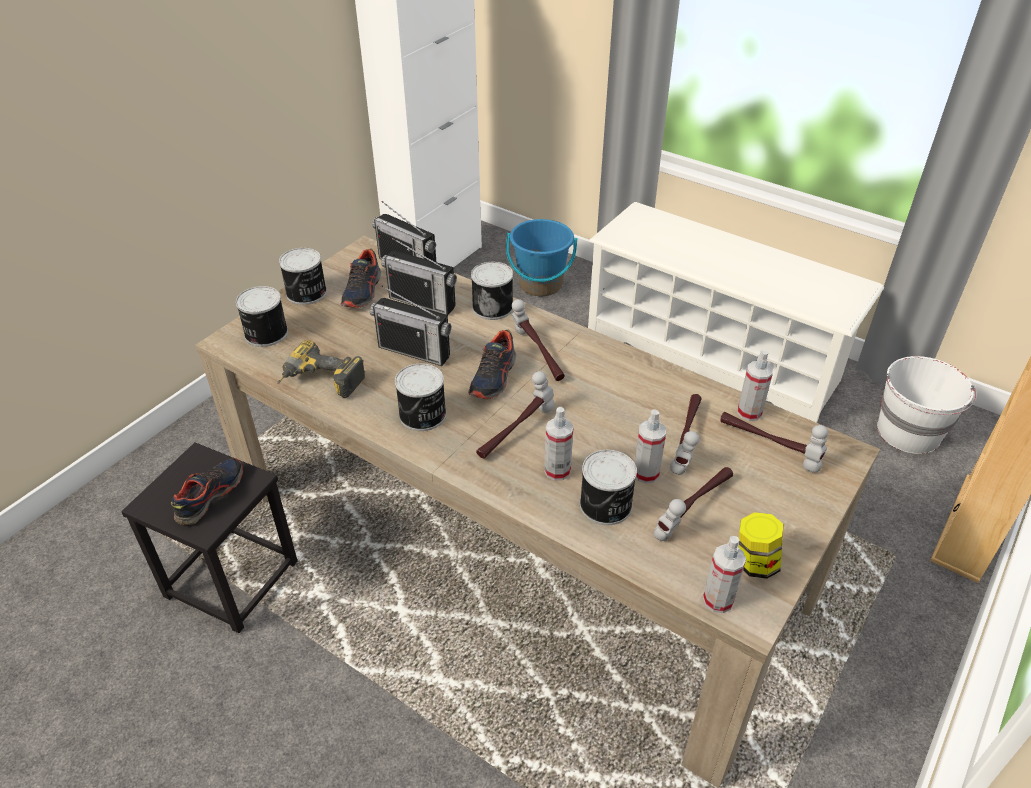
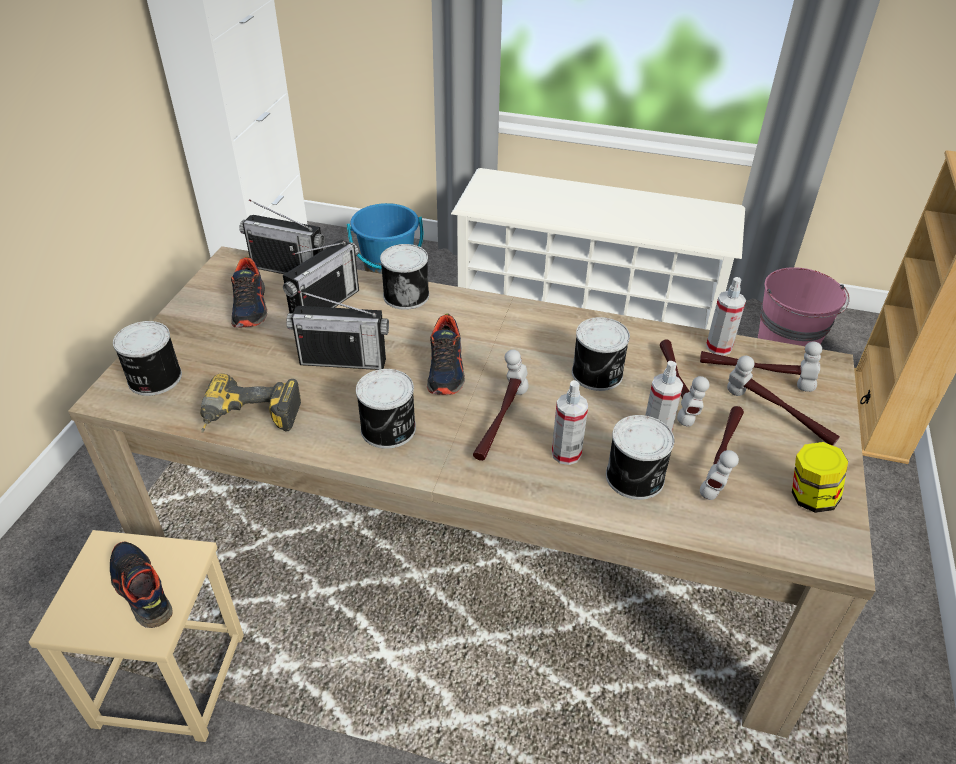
camera: 20 degrees left, 0 degrees up
(210, 496) = (141, 590): shoe -> shoe turned 45 degrees counterclockwise
(230, 580) = (169, 681): black stool -> beige stool
(307, 293) = (184, 322): can -> can (598, 374)
(422, 302) = (325, 305): radio -> radio turned 60 degrees counterclockwise
(537, 354) = (479, 335): hammer -> hammer (777, 417)
(718, 600) = (798, 546): spray bottle -> none
(909, 433) = (788, 342): white bucket -> pink bucket

